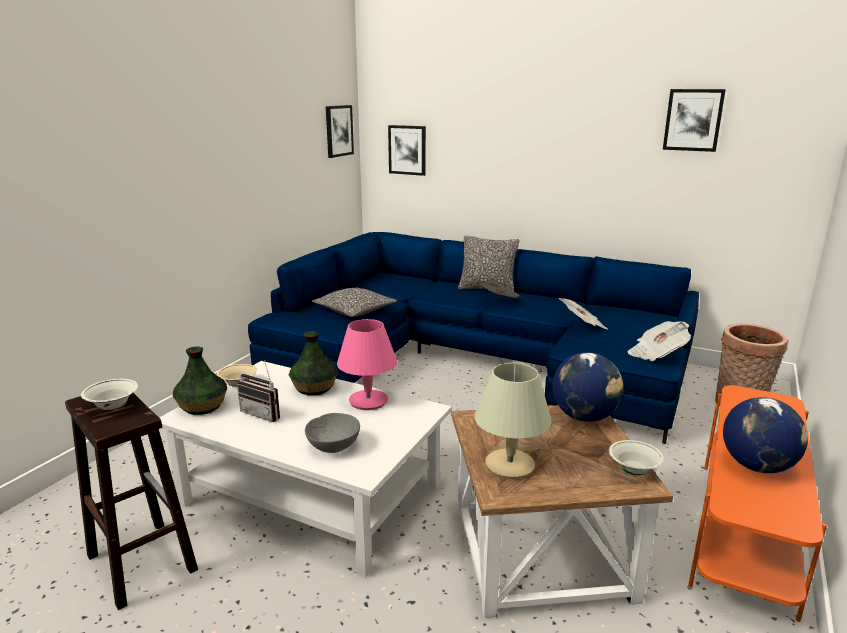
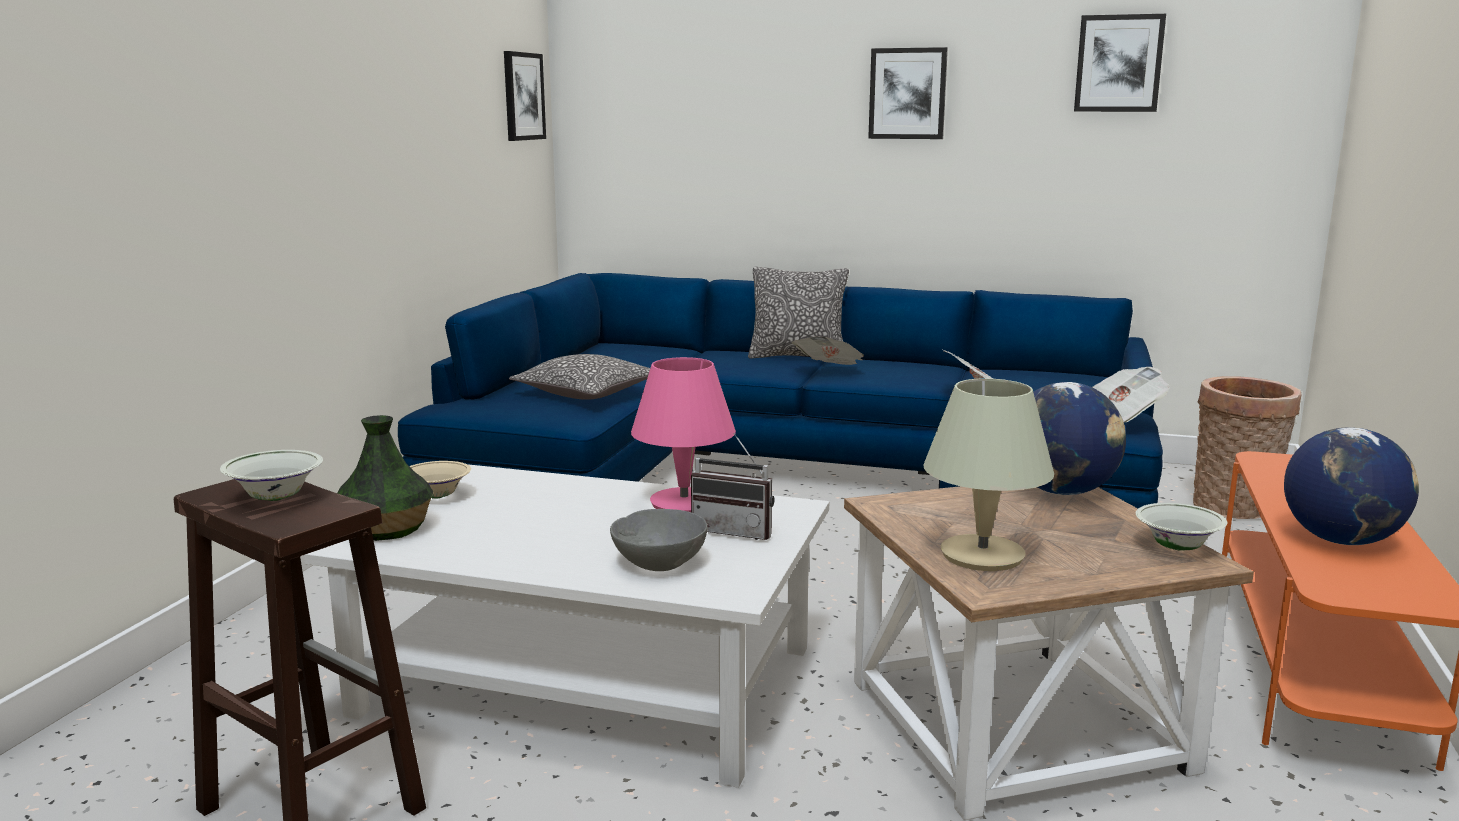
camera: 10 degrees left, 5 degrees down
(264, 413) = (508, 530): radio -> radio (735, 530)
(314, 388) = (577, 493): vase -> none
(407, 150) = (641, 130): picture -> picture (907, 93)

